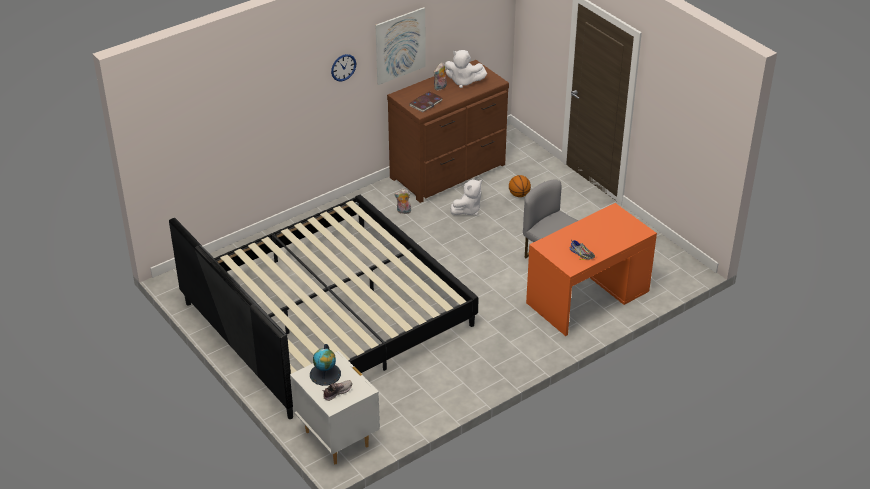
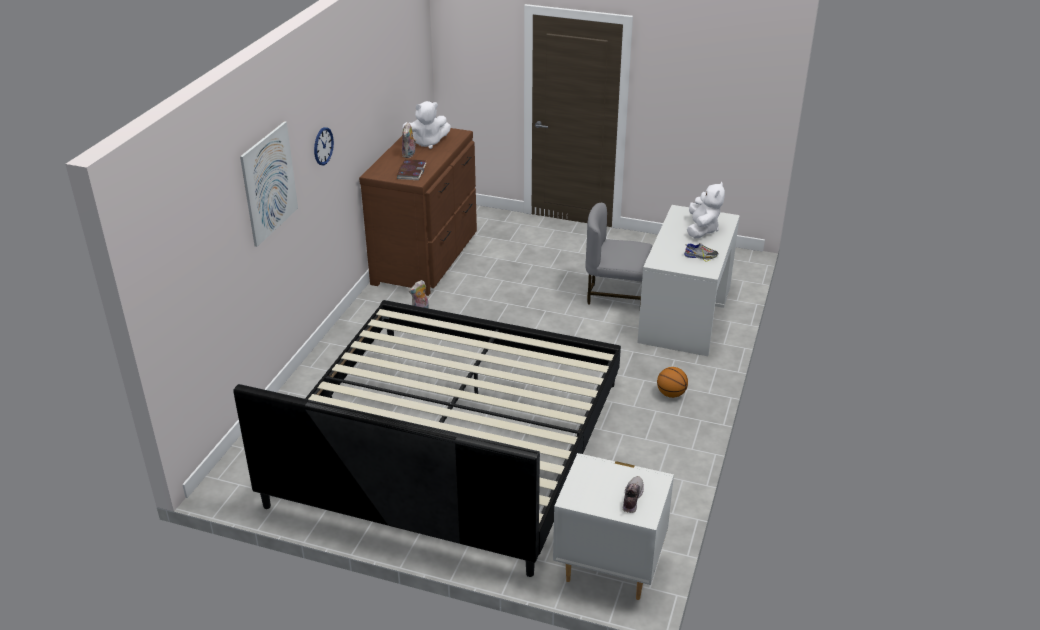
camera: 35 degrees left, 5 degrees down
(325, 374) = (594, 485): globe -> none
(400, 45) = (362, 111): picture -> picture (269, 183)
(467, 210) = (484, 284): white plush toy -> white plush toy (702, 230)
(519, 195) = (518, 253): basketball -> basketball (671, 394)
(588, 297) = (685, 314): orange desk -> white desk

